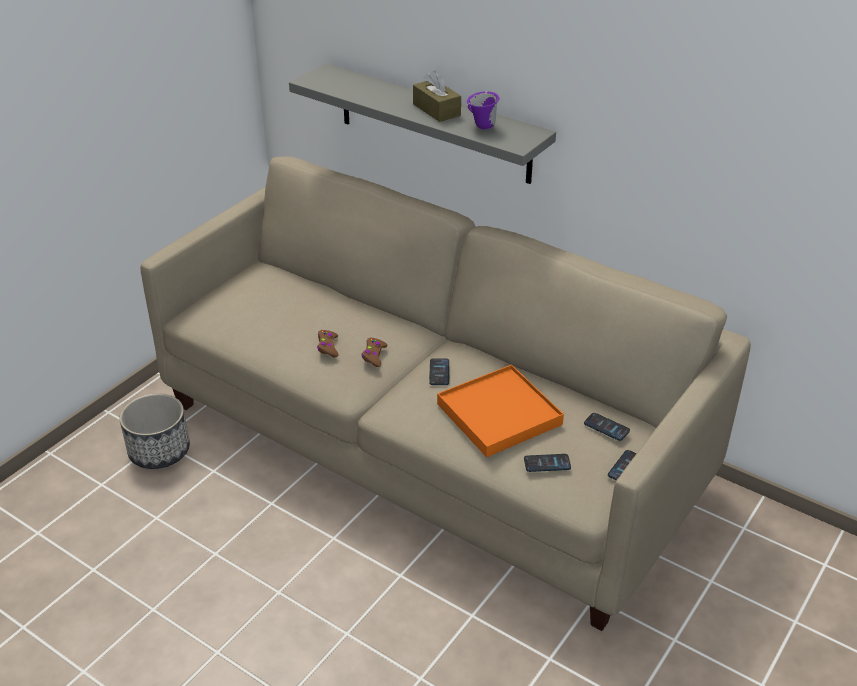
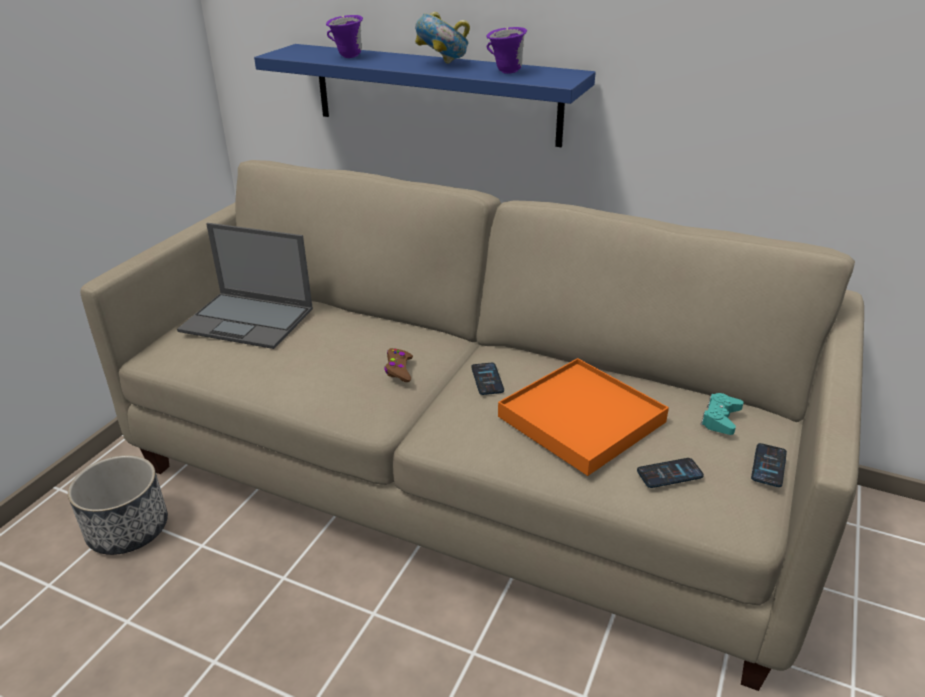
camera: 10 degrees left, 5 degrees down
(265, 297) = (248, 320): none -> laptop
(328, 347) = (338, 366): brown game controller -> none
(363, 91) = (347, 57): none -> purple mug
(434, 123) = (434, 94): grey shelf -> blue shelf
(436, 110) = (443, 64): brown tissue box -> bowl
(606, 427) = (720, 419): phone -> turquoise game controller

